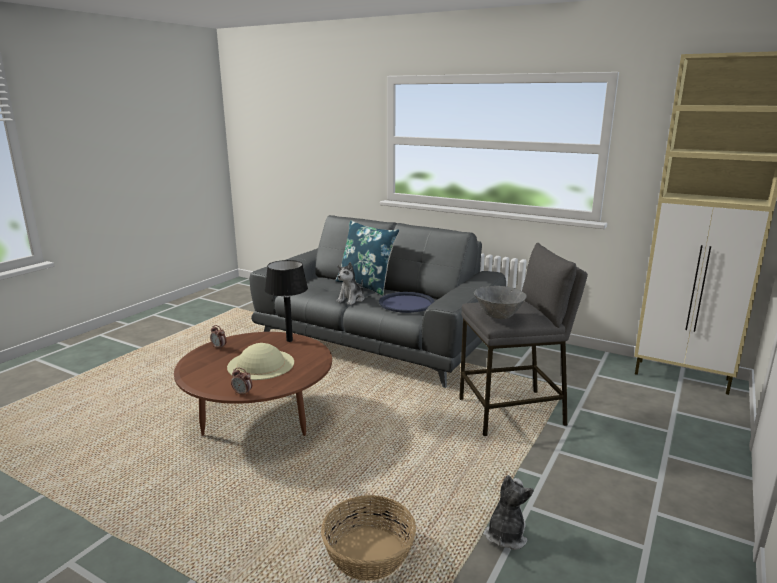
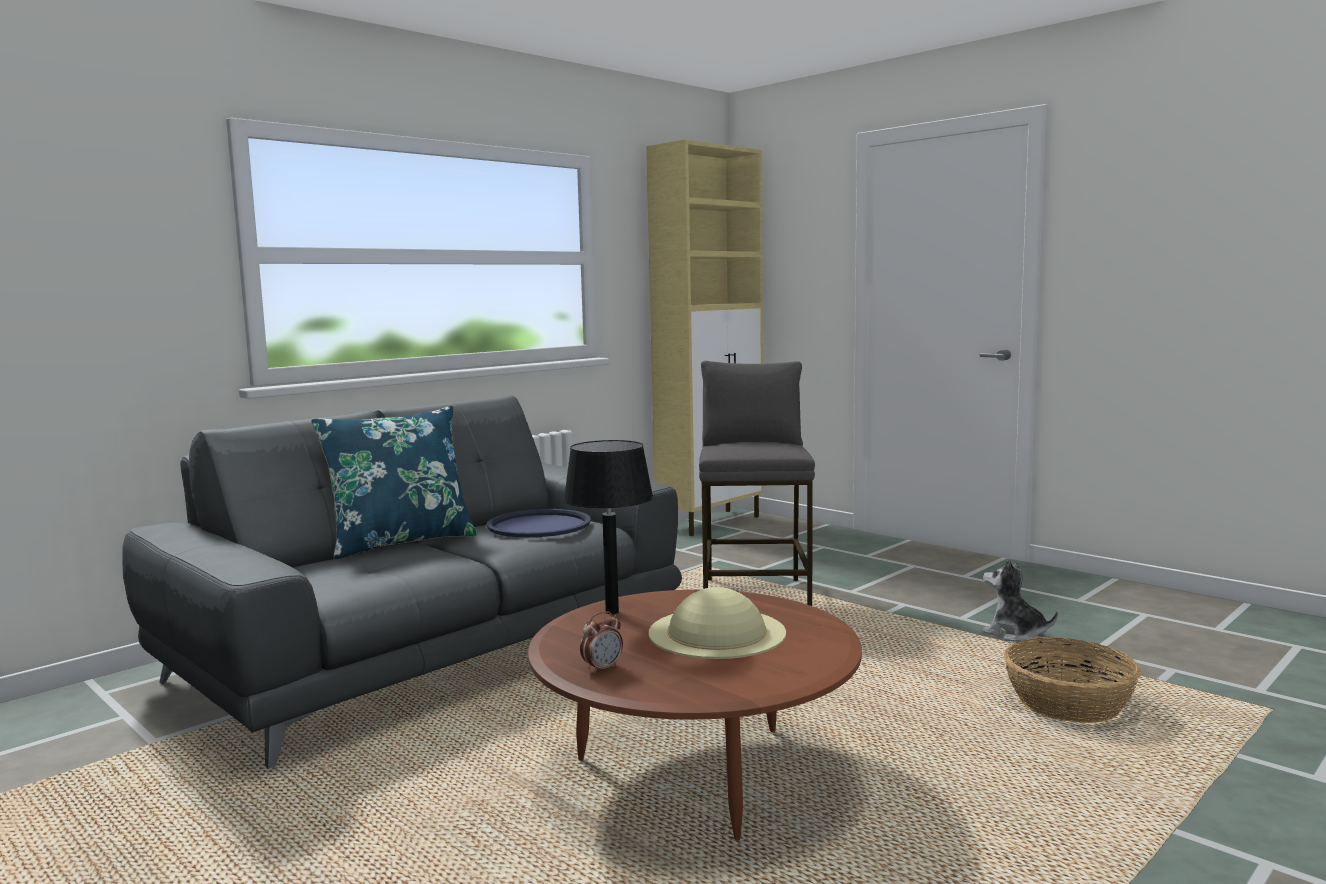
camera: 75 degrees left, 10 degrees down
(242, 393) = (840, 644): alarm clock -> none
(351, 299) = (465, 555): plush toy -> none
(498, 317) = (777, 449): grey bowl -> none

